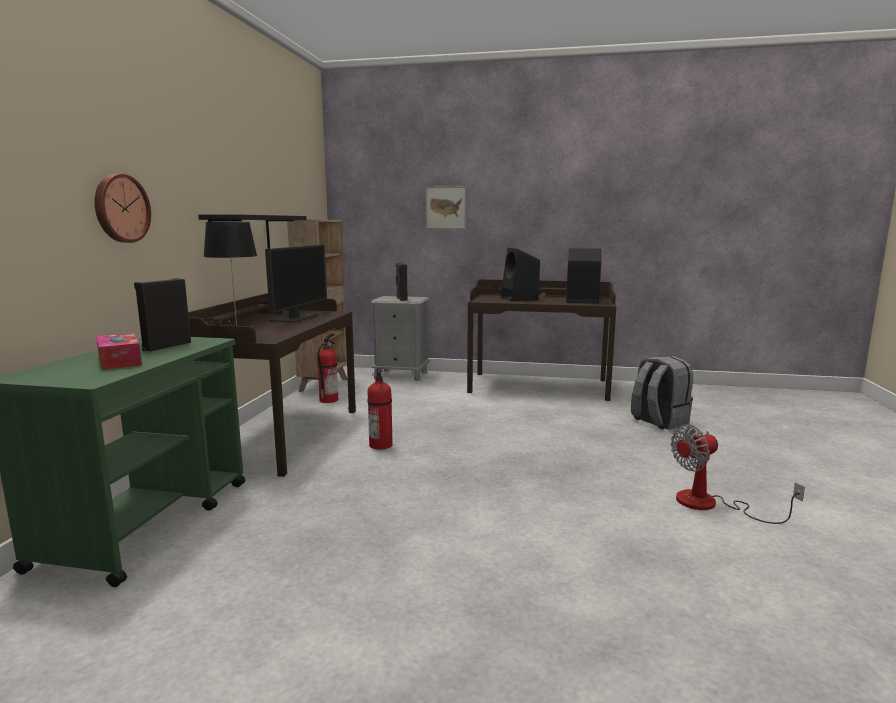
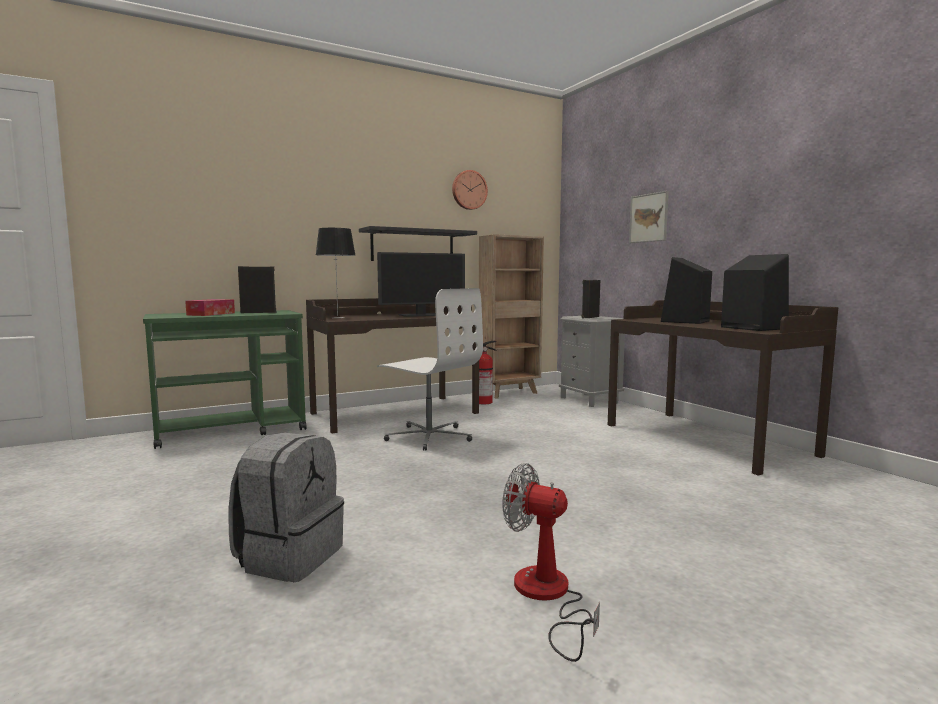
camera: 50 degrees right, 5 degrees down
(120, 208) = (276, 222): wall clock -> wall clock (469, 190)
(381, 445) = (429, 436): fire extinguisher -> white office chair
(658, 421) = (760, 513): grey backpack -> grey backpack (289, 556)

